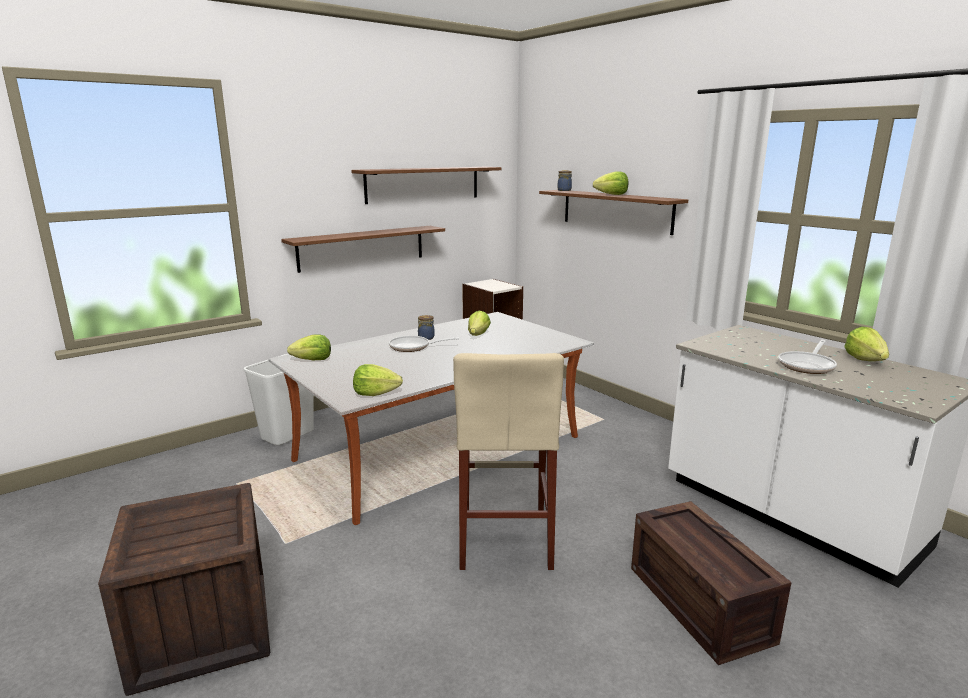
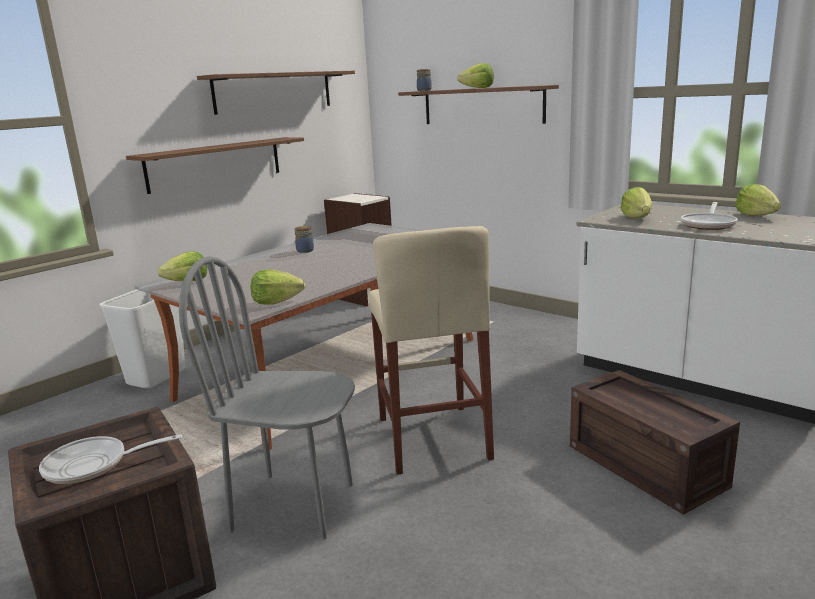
camera: 10 degrees left, 0 degrees up
(360, 585) = (294, 505): none -> grey chair
(413, 347) = (295, 260): frying pan -> frying pan (93, 465)
(478, 335) = (359, 243): lettuce -> lettuce (637, 218)

